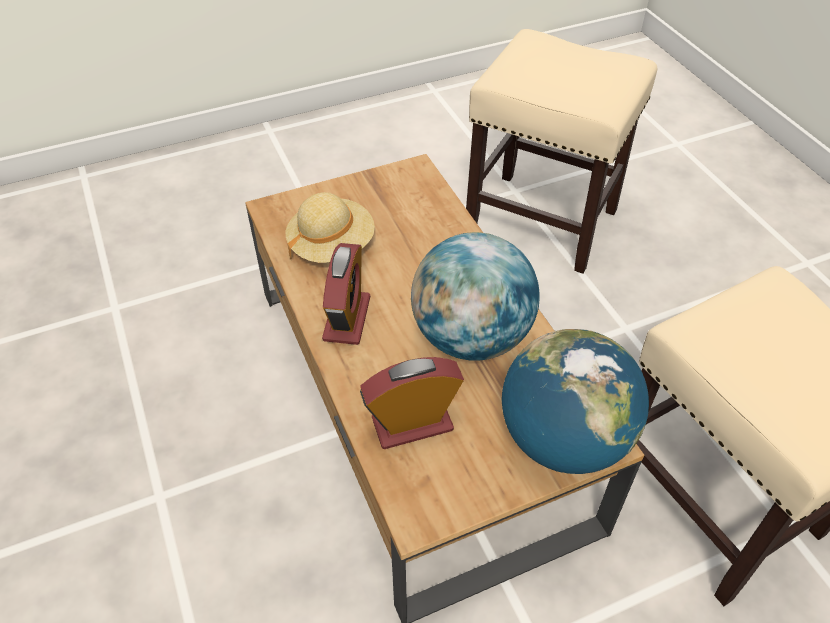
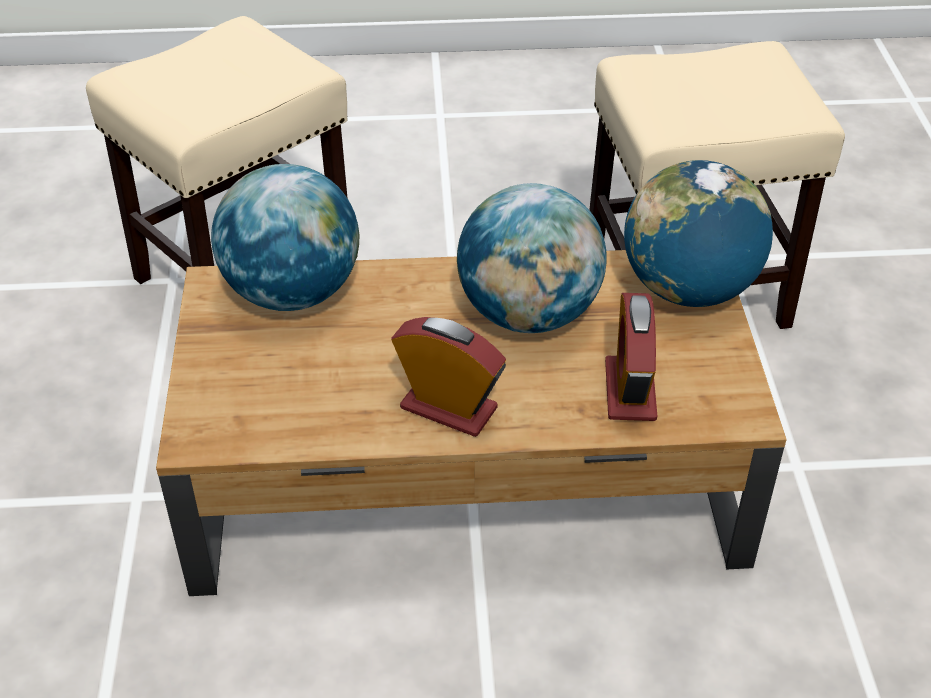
camera: 70 degrees left, 5 degrees down
(331, 245) = (310, 394): beige hat -> none
(426, 207) = (293, 293): none -> globe

